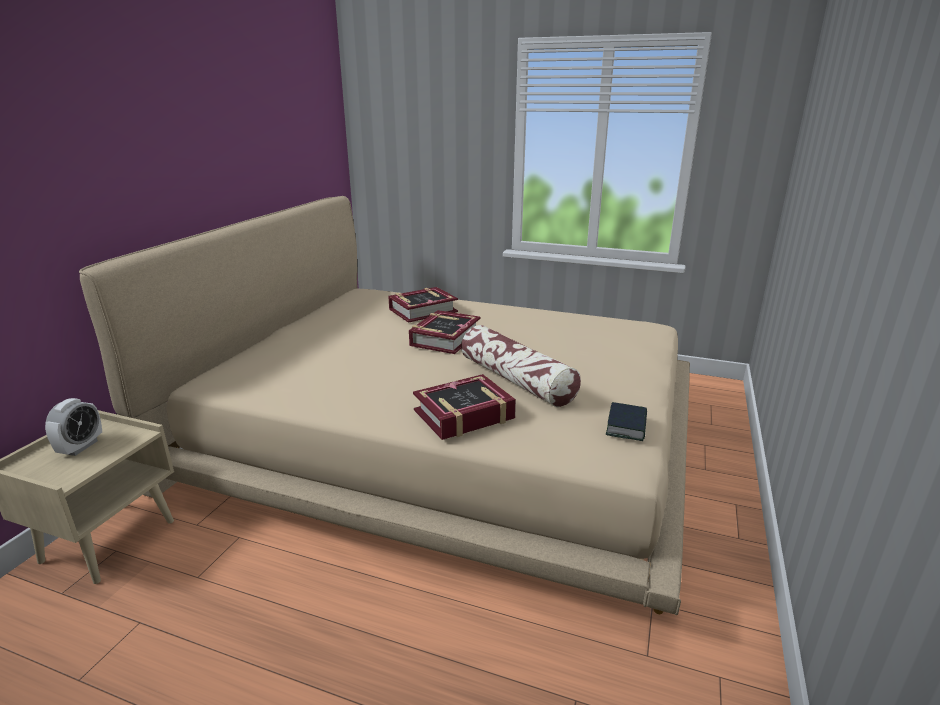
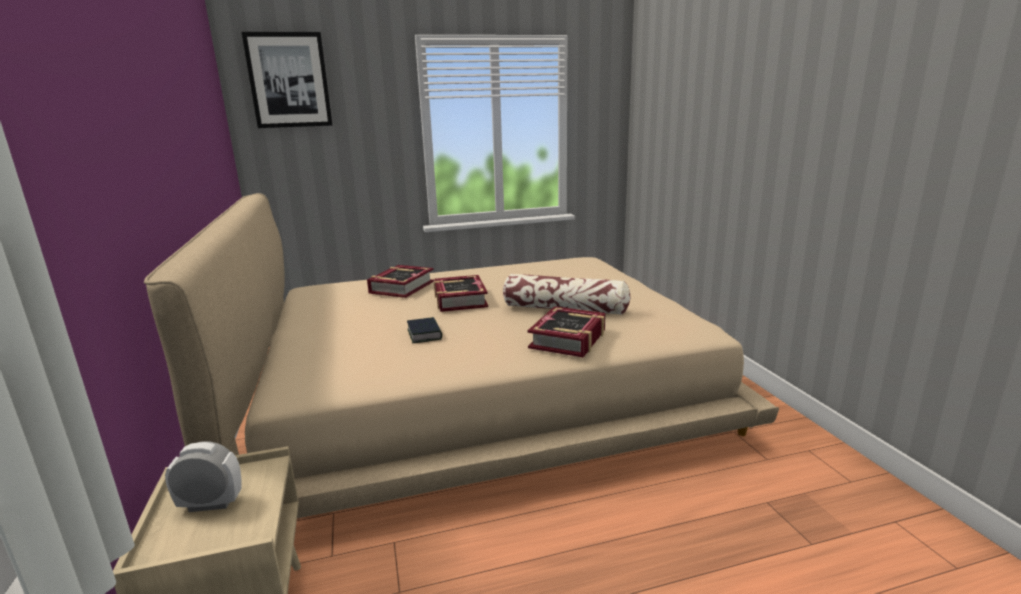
camera: 35 degrees left, 5 degrees down
(81, 447) = (211, 504): alarm clock -> alarm clock turned 75 degrees counterclockwise
(395, 88) = (289, 80): none -> picture
(626, 426) = (675, 312): book -> book (424, 334)

